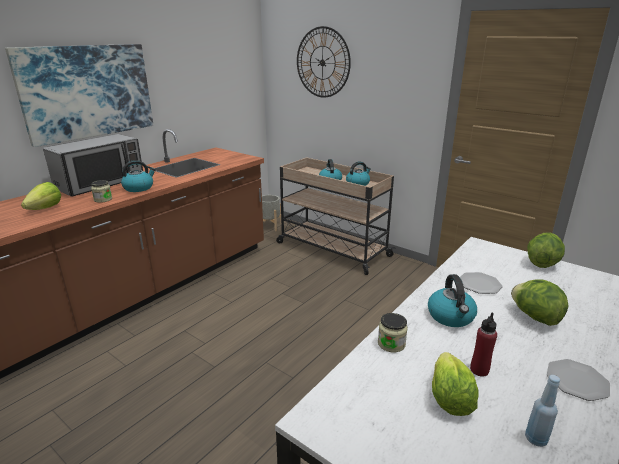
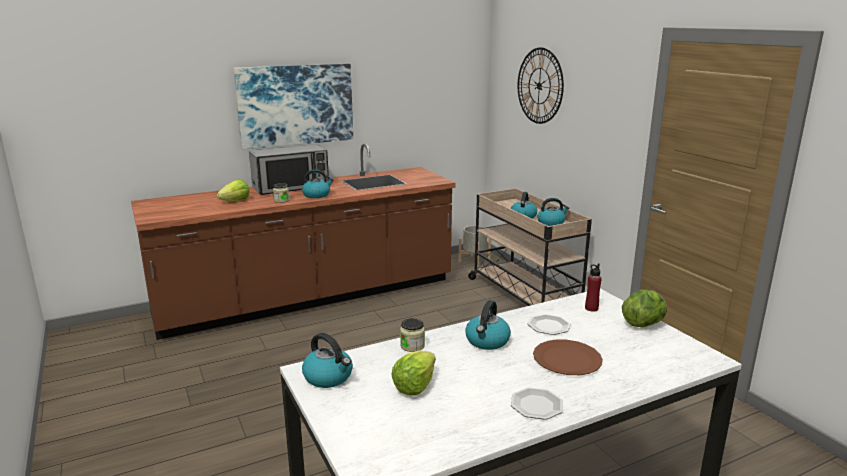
camera: 25 degrees right, 5 degrees down
(349, 420) = (329, 377): none -> kettle
(479, 370) = (462, 378): red bottle -> red bottle (591, 308)
(535, 317) = (567, 359): lettuce -> brown plate
(535, 439) = (449, 423): blue bottle -> none

